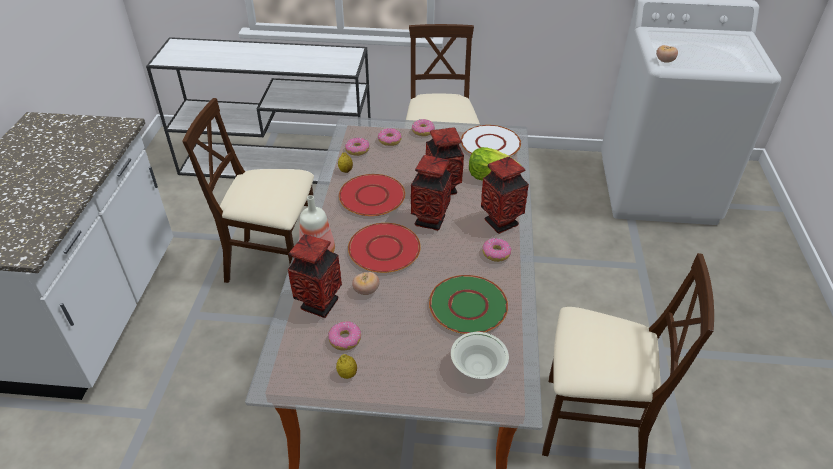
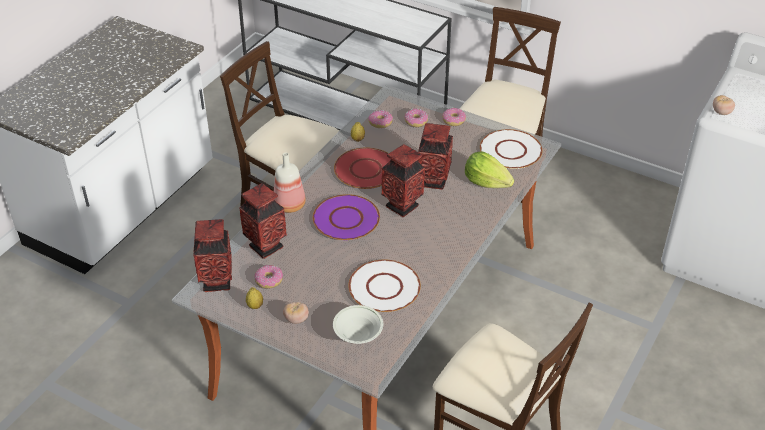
camera: 25 degrees right, 0 degrees up
(366, 290) = (309, 248): tomato -> tomato (296, 319)
(384, 249) = (346, 219): red plate -> purple plate
(468, 306) = (384, 287): green plate -> white plate
(496, 253) = (440, 253): donut -> none
(500, 222) = (464, 227): vase -> vase (217, 282)

